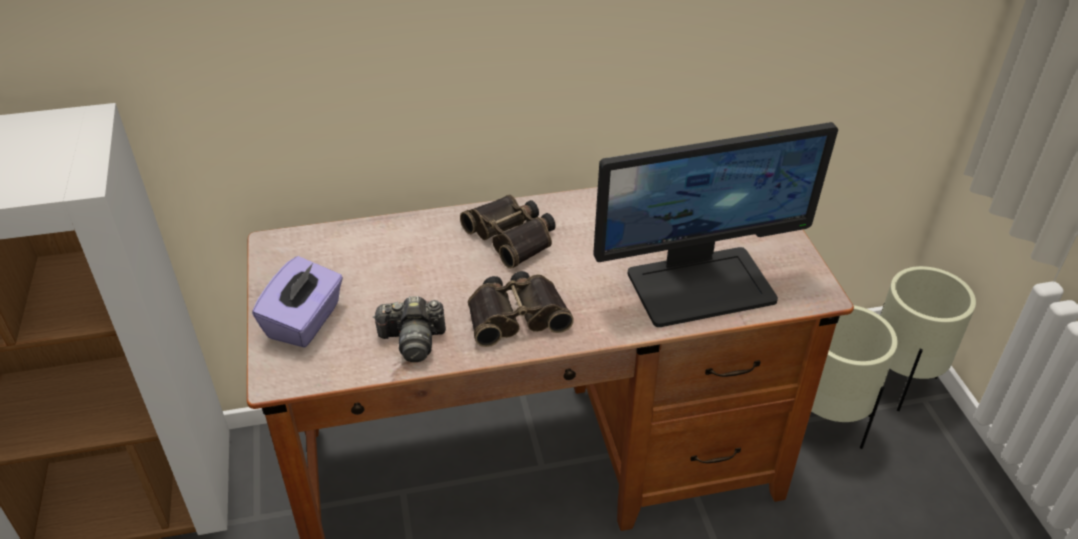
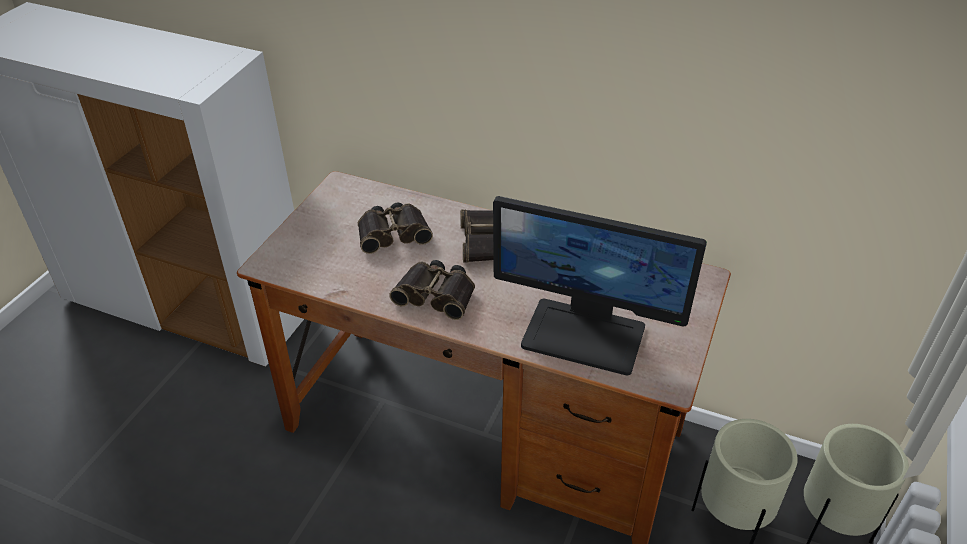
camera: 35 degrees right, 0 degrees up
(305, 321) = (310, 239): purple tissue box -> none
(398, 271) = (393, 233): none -> binoculars
(413, 341) = (358, 280): camera -> none

